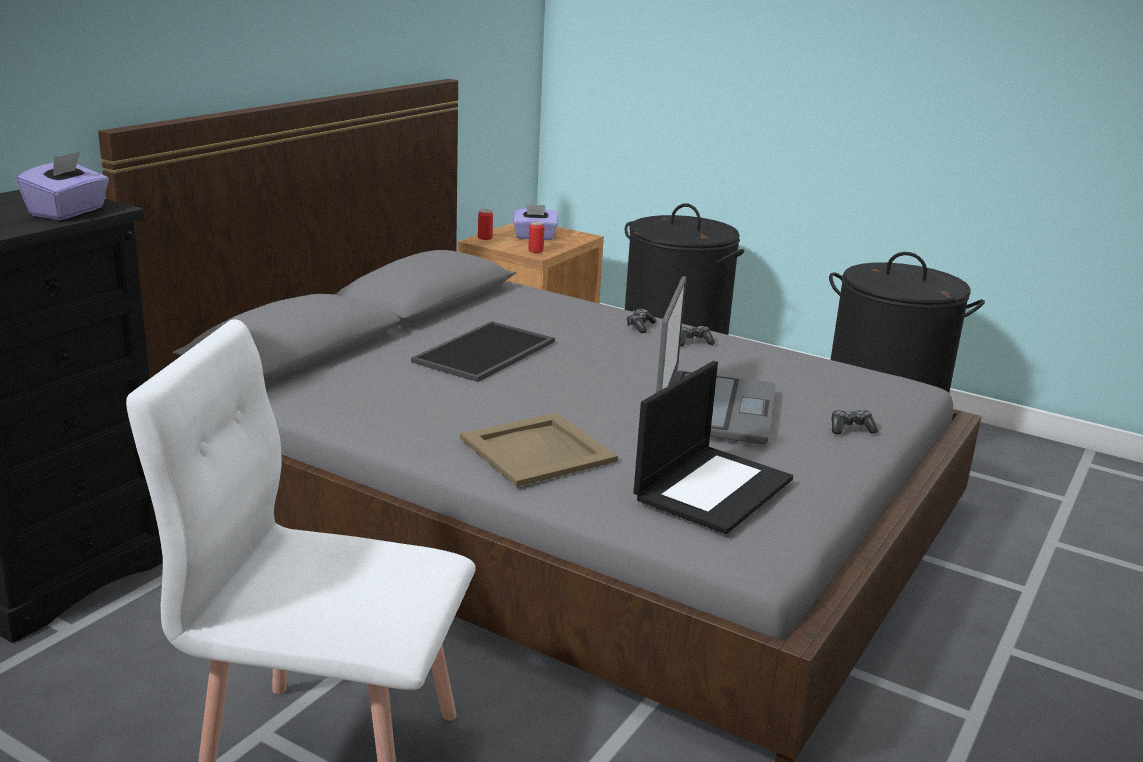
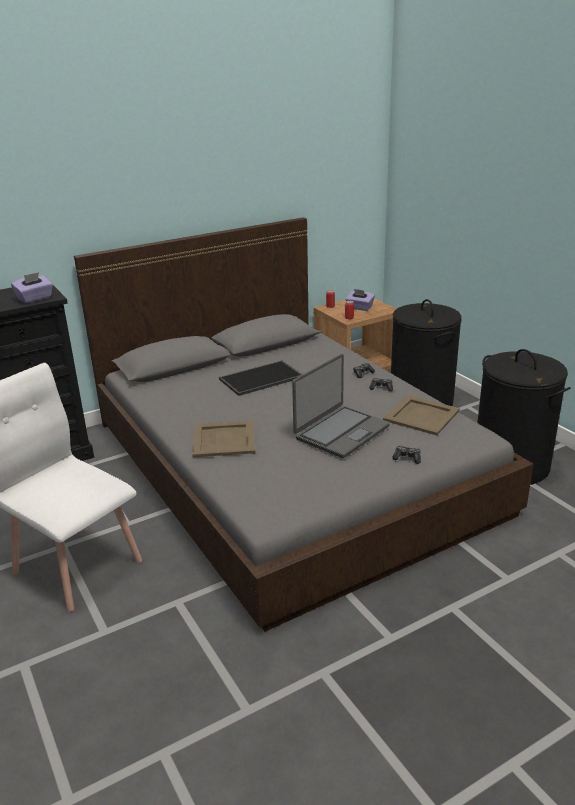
camera: 30 degrees right, 5 degrees up
(713, 488) = (284, 477): laptop -> none
(795, 371) = (420, 415): none -> beige tray

